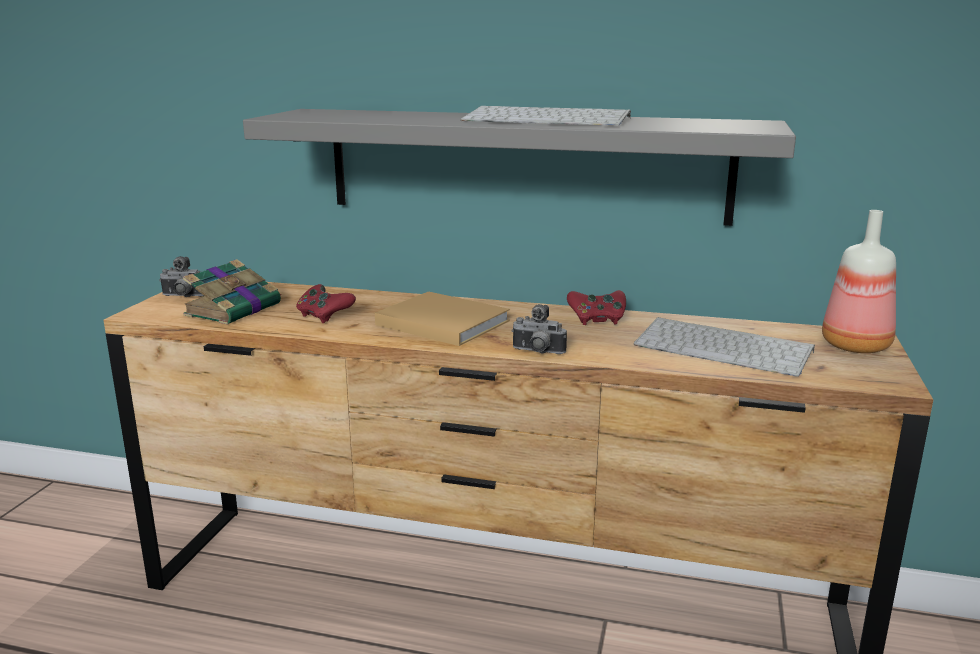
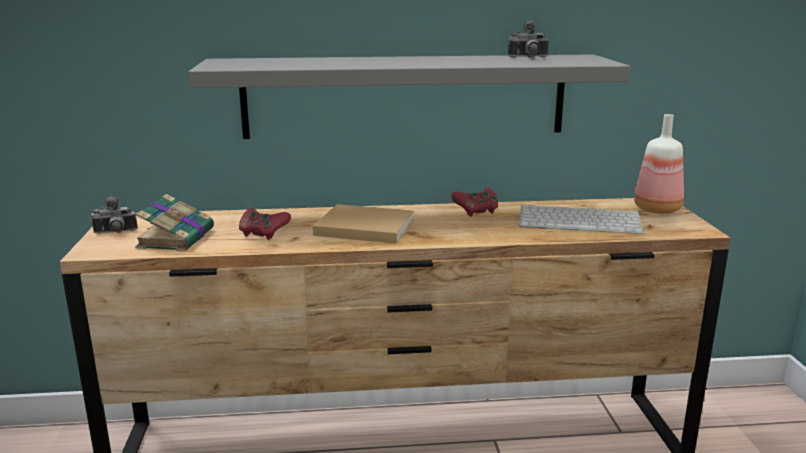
camera: 20 degrees left, 0 degrees up
(537, 352) = (459, 240): camera -> camera (528, 57)
(549, 119) = (438, 60): keyboard -> none

